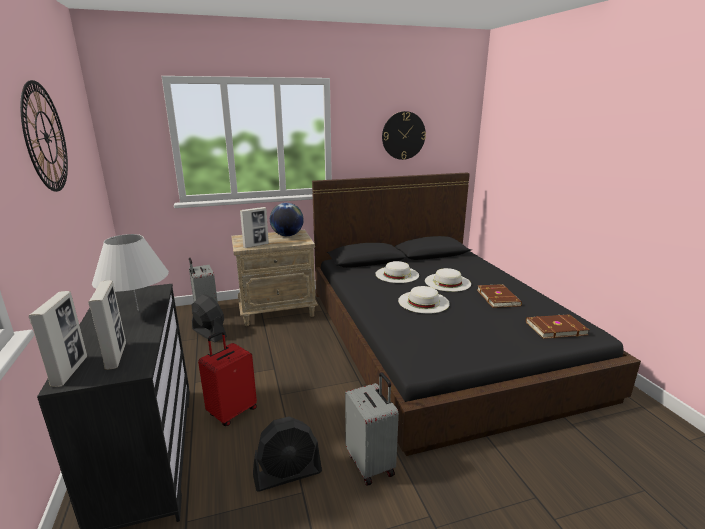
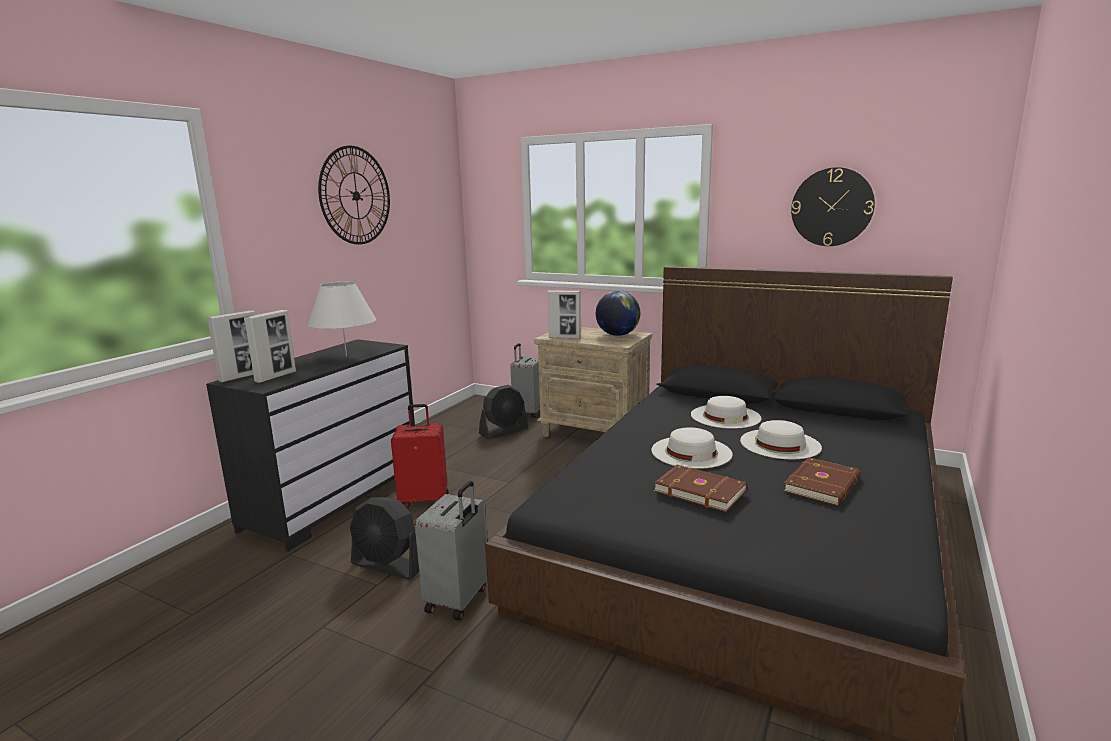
camera: 45 degrees right, 5 degrees down
(209, 333) = (504, 431): black fan -> black fan turned 60 degrees clockwise
(555, 328) = (832, 549): brown book -> brown book (700, 490)

